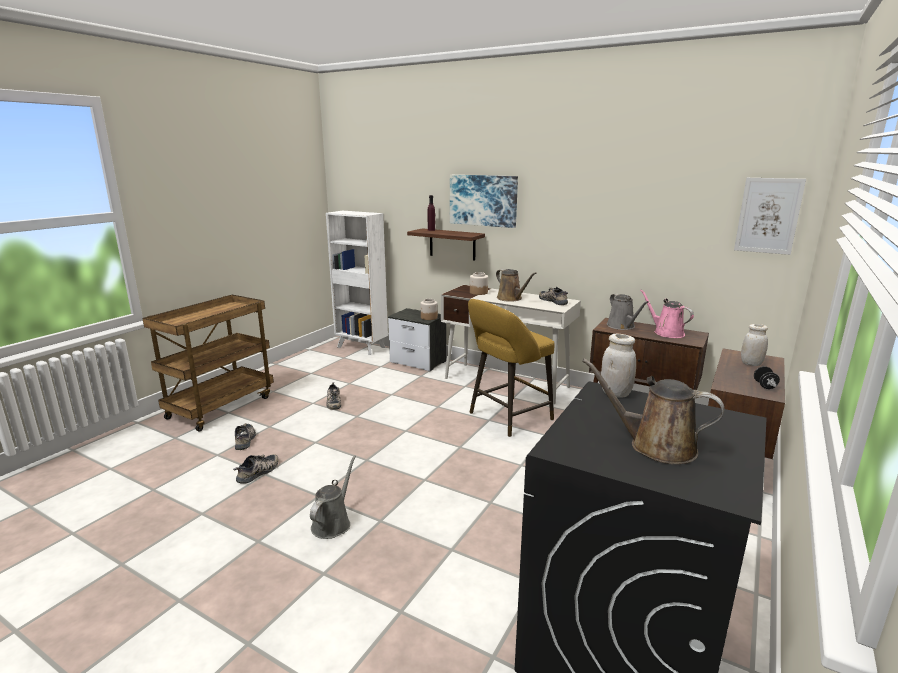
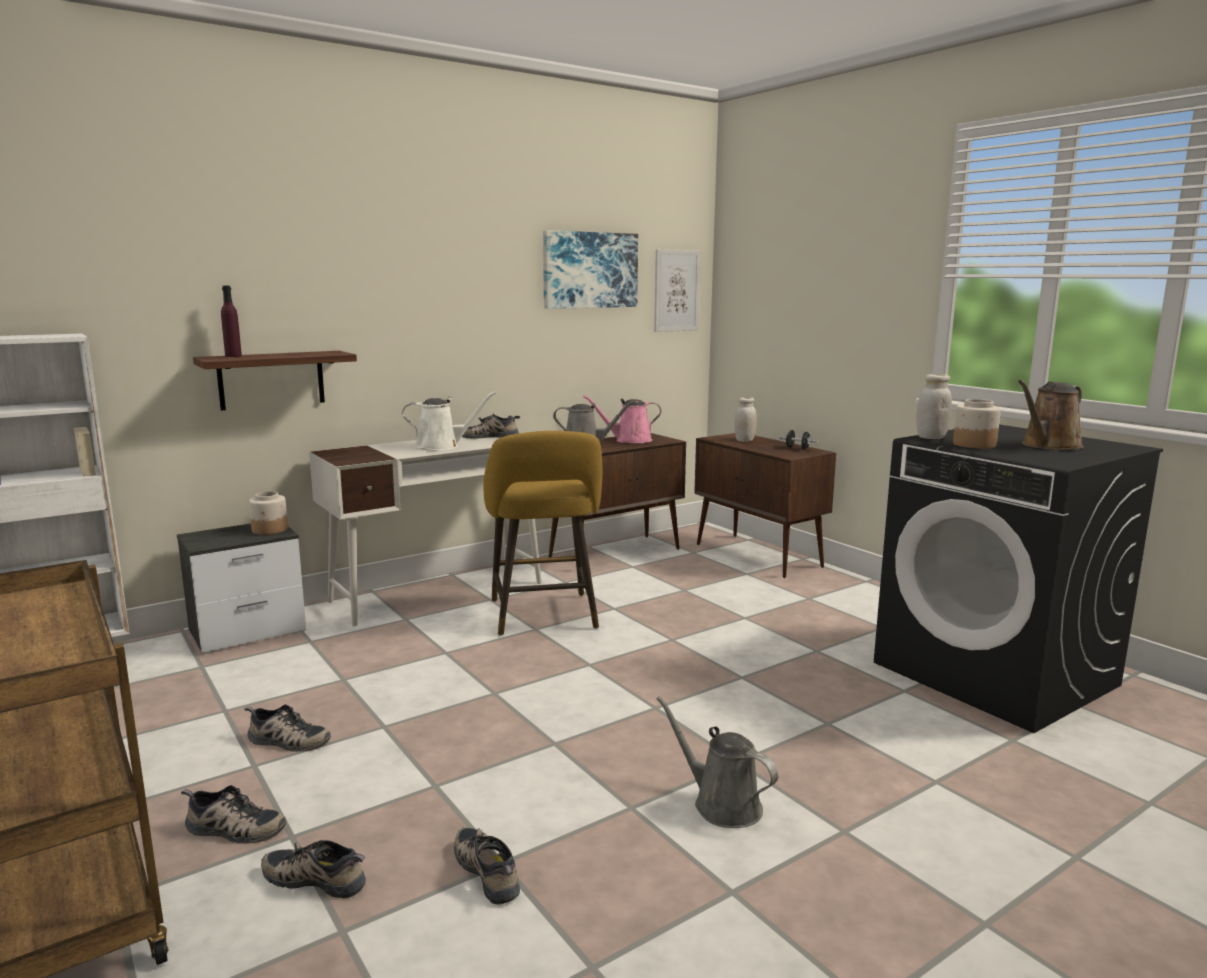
camera: 65 degrees left, 5 degrees down
(270, 415) = (233, 830): none -> shoe
(478, 292) = (375, 452): jar -> jar (973, 444)
(483, 200) = (330, 291): picture -> picture (589, 270)
(511, 298) = (442, 446): brown watering can -> white watering can

